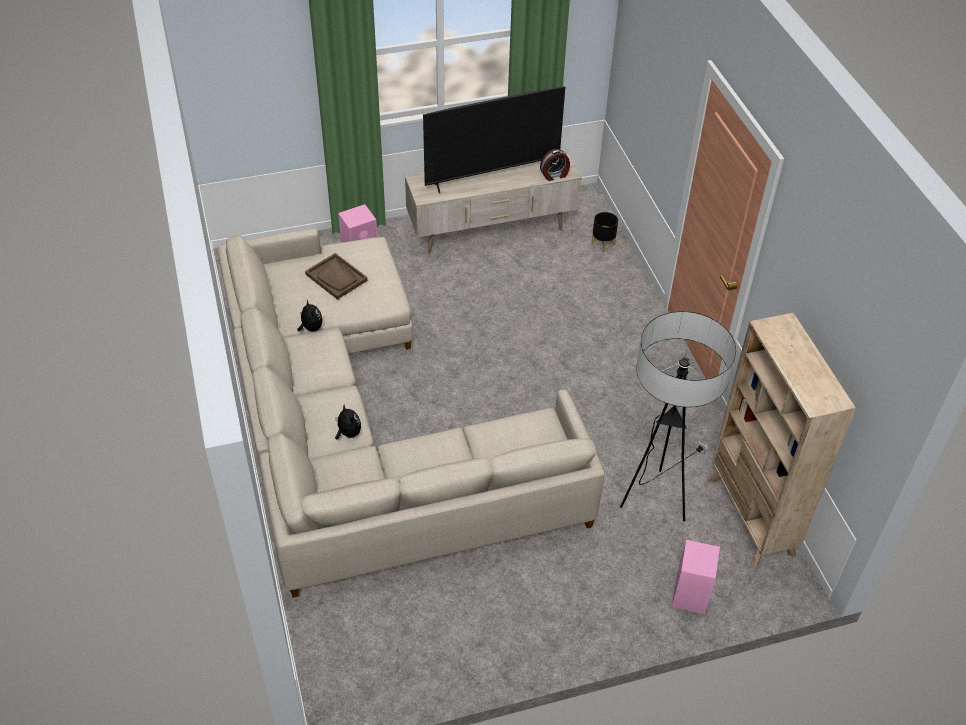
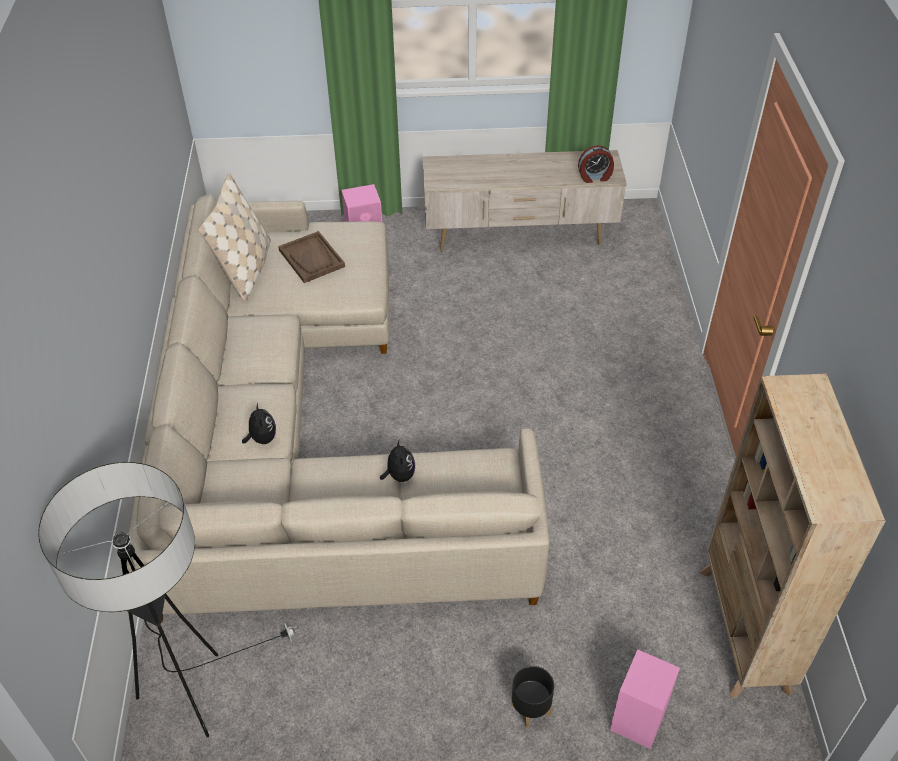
camera: 15 degrees right, 0 degrees up
(282, 295) = (246, 270): none -> beige pillow
(311, 328) = (265, 310): plush toy -> plush toy (399, 475)
(492, 176) = (521, 169): television -> none
(602, 244) = (644, 267): black planter -> black planter (530, 710)
(656, 499) = (627, 585): floor lamp -> floor lamp (194, 695)

